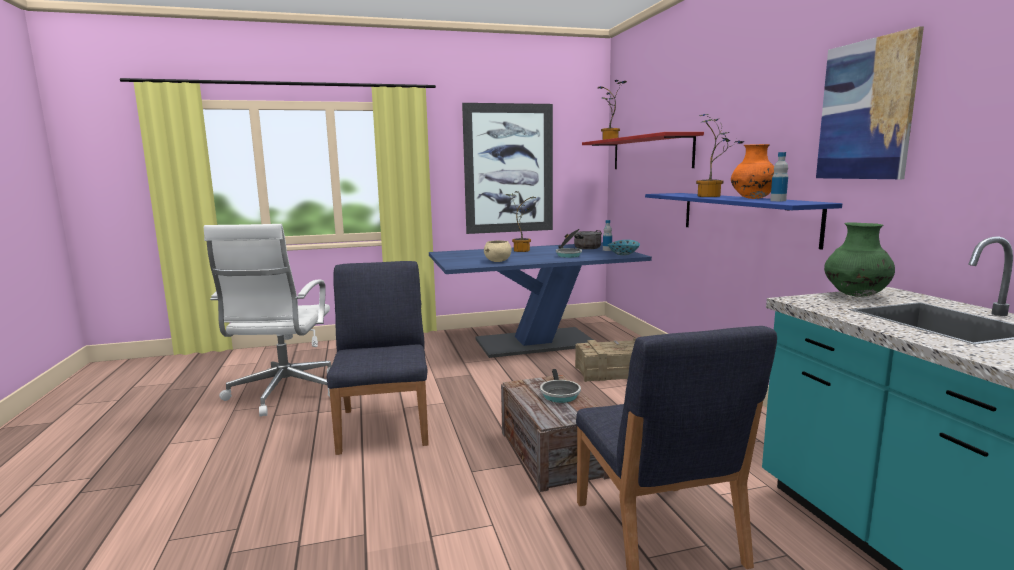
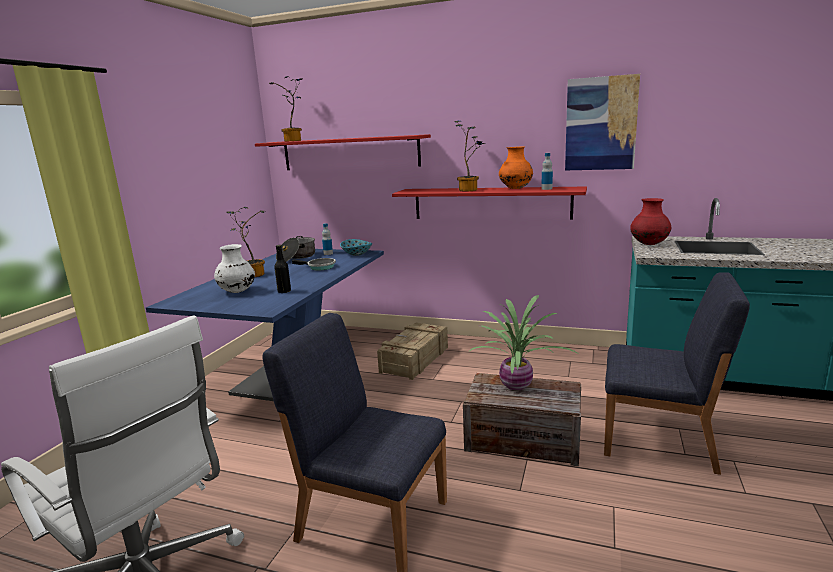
camera: 55 degrees left, 5 degrees up
(481, 255) = (237, 292): none -> white vase
(498, 261) = (284, 291): beige bowl -> black bottle
(509, 169) = (193, 180): picture -> none
(559, 394) = (517, 386): frying pan -> potted plant
(744, 216) = (491, 203): blue shelf -> red shelf
(855, 295) = (649, 244): green vase -> red vase

